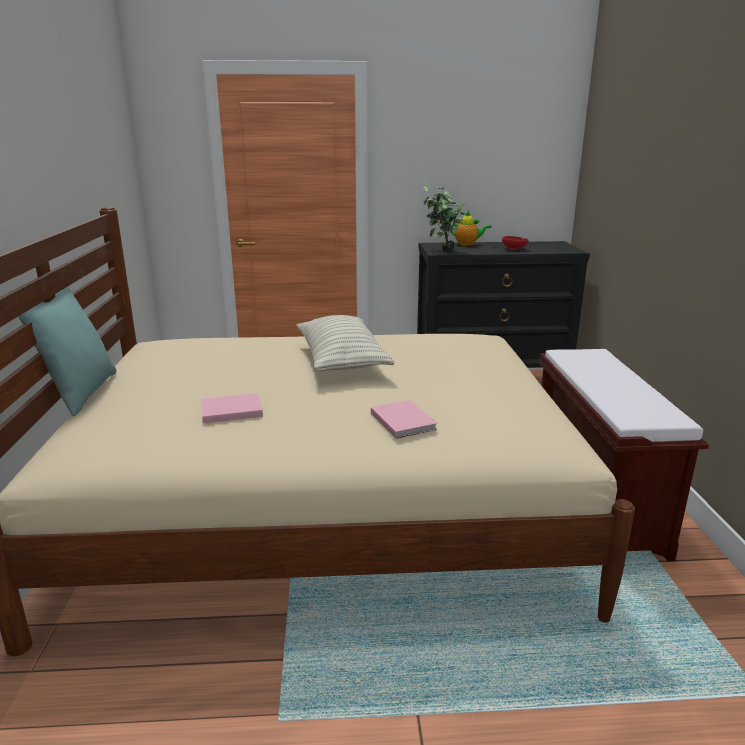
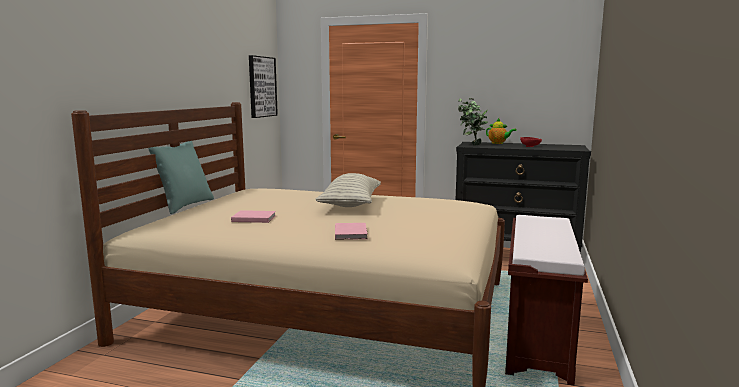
camera: 20 degrees right, 10 degrees down
(124, 173) = (262, 87): none -> picture

